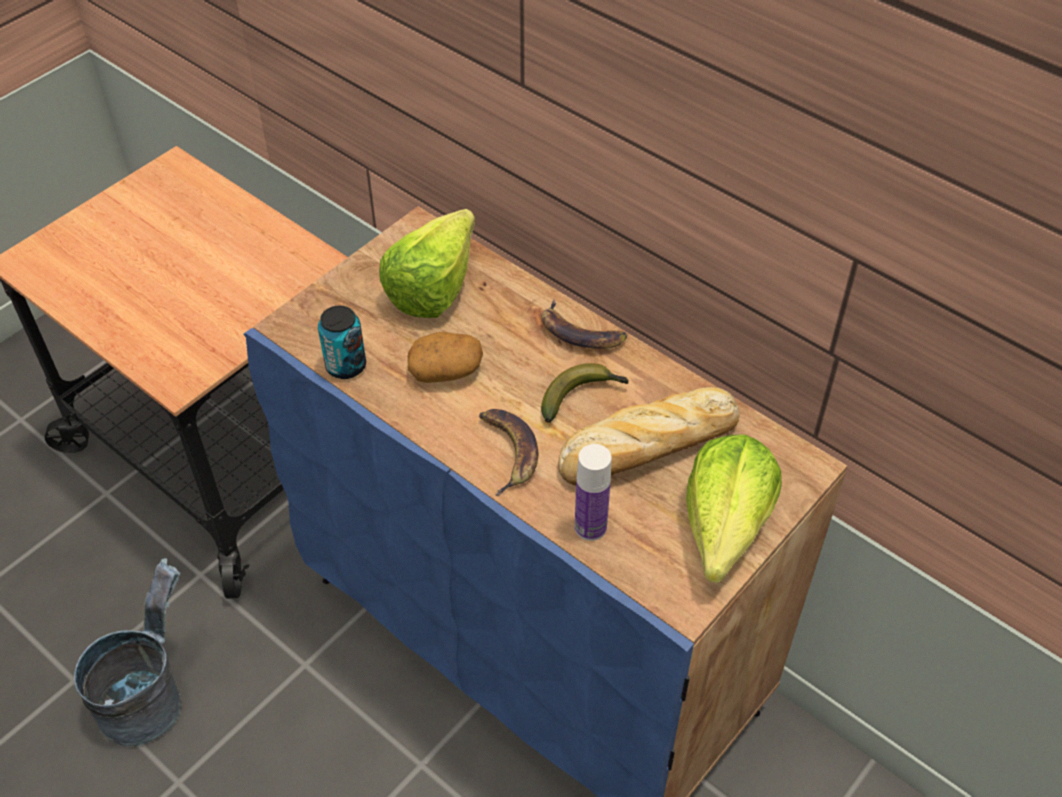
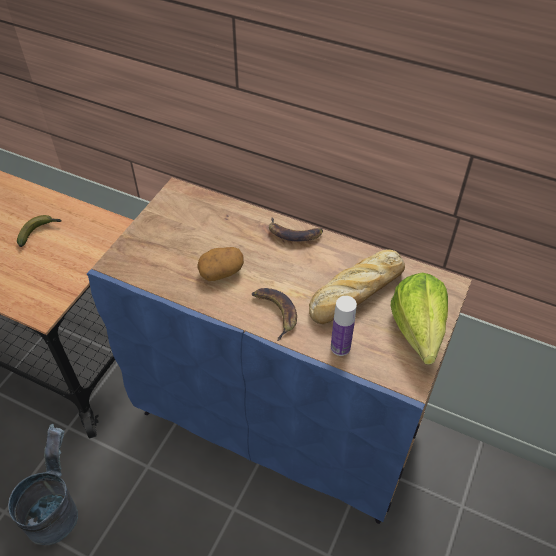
camera: 15 degrees left, 0 degrees up
(346, 366) = (158, 281): can -> none
(441, 283) = (201, 220): lettuce -> none
(582, 396) = (308, 270): banana -> banana (39, 232)

